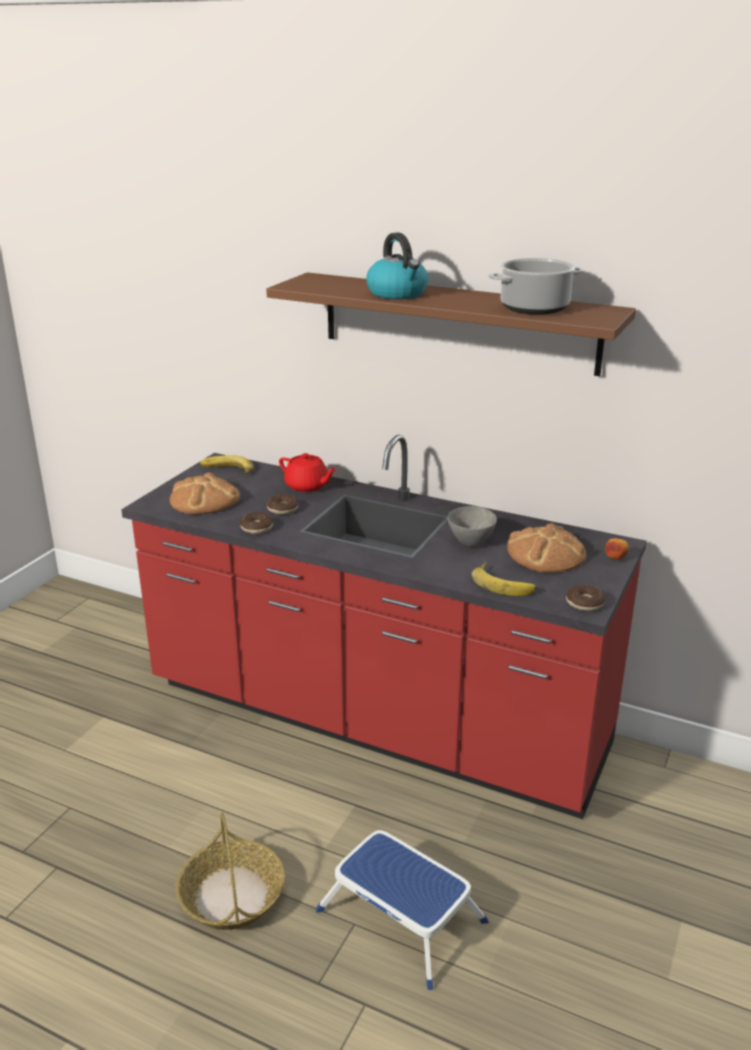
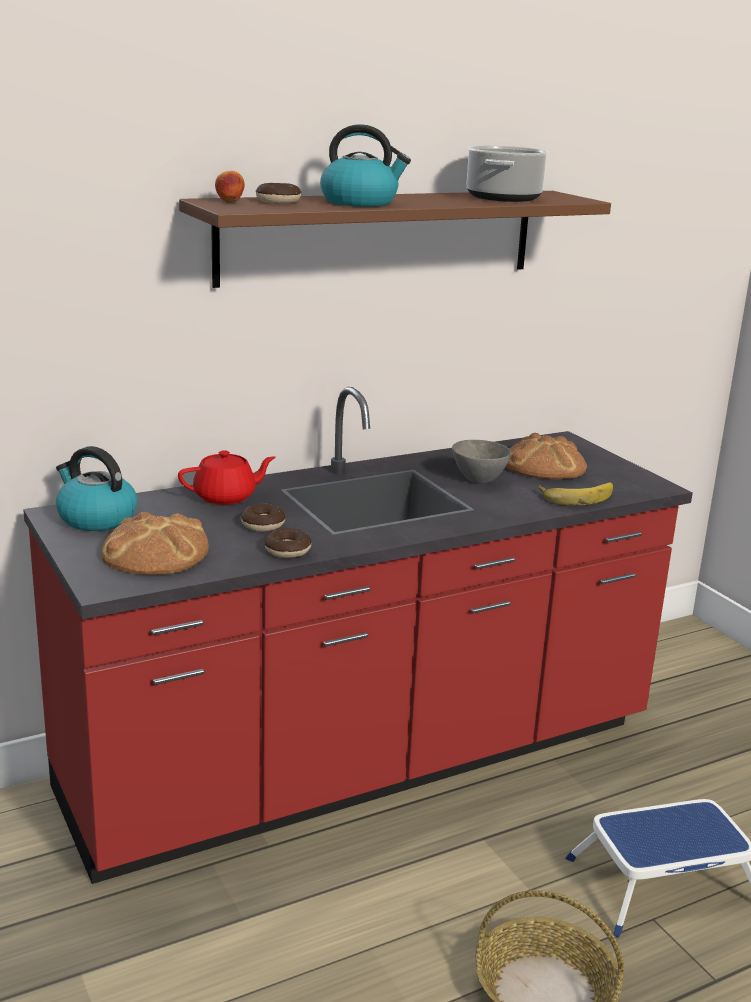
camera: 55 degrees left, 5 degrees down
(226, 470) = (96, 518): banana -> kettle
(584, 603) = (648, 484): donut -> donut (278, 201)
(615, 558) = (585, 449): apple -> apple (229, 201)

